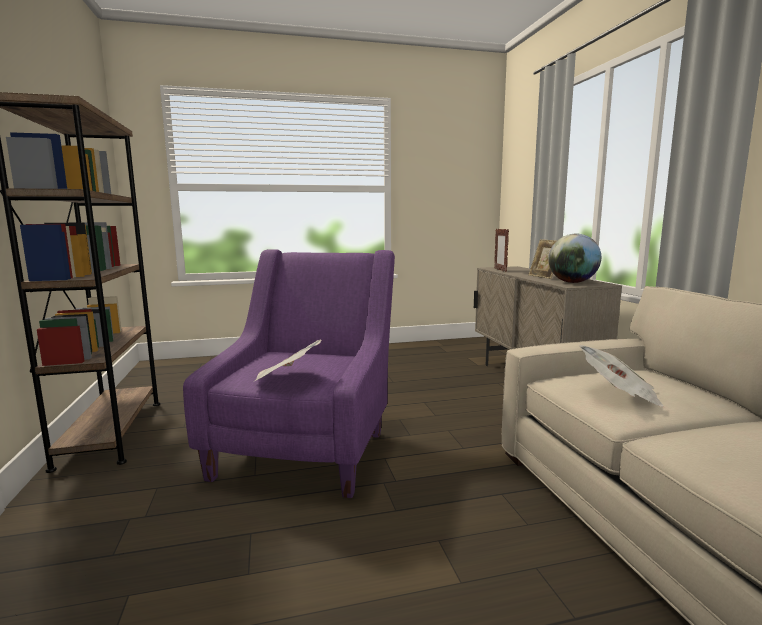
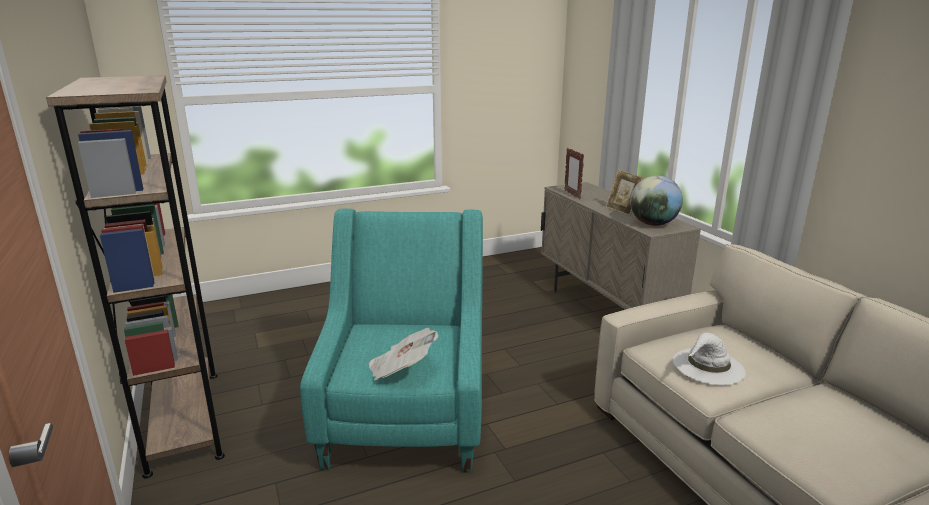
camera: 10 degrees left, 10 degrees up
(308, 445) = (406, 415): purple armchair -> turquoise armchair
(619, 395) = (708, 366): newspaper -> white hat

